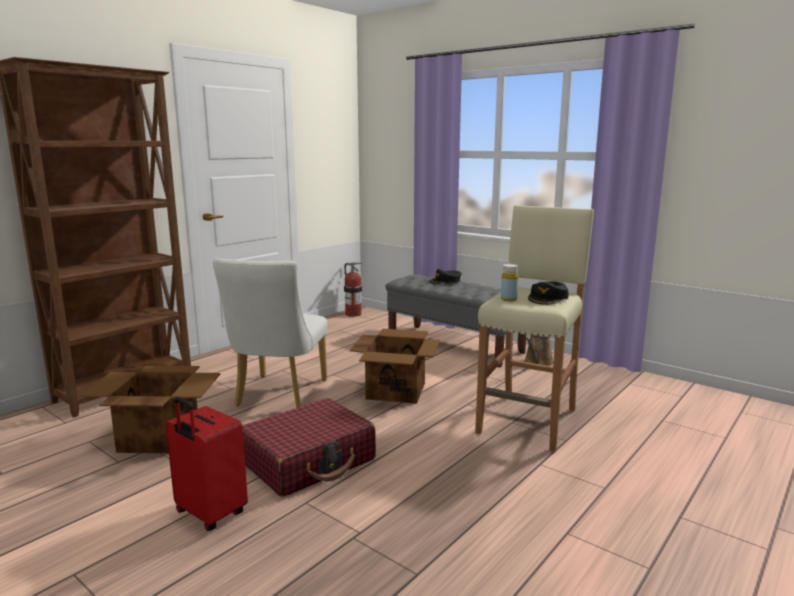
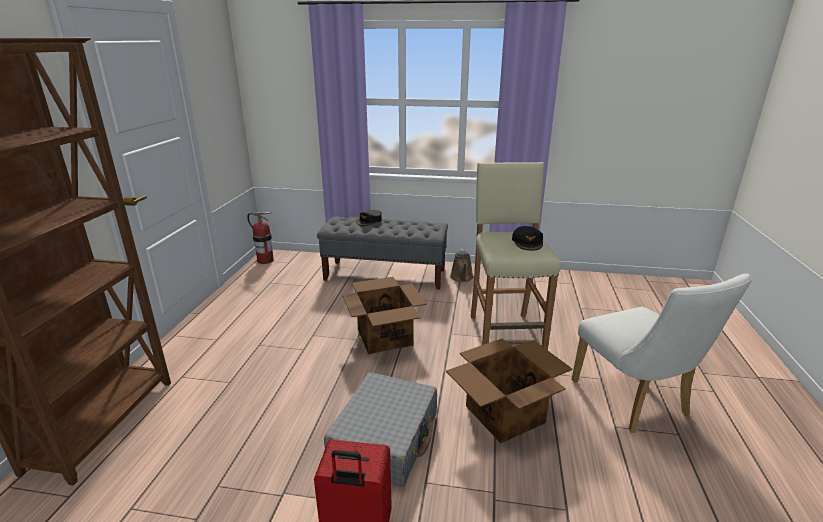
camera: 30 degrees left, 10 degrees up
(158, 437) = (210, 470): cardboard box -> cardboard box (503, 414)
(278, 395) = (286, 375): white chair -> white chair (635, 402)
(308, 461) = (385, 438): red suitcase -> grey suitcase
(508, 299) = (504, 250): yellow bottle -> none

